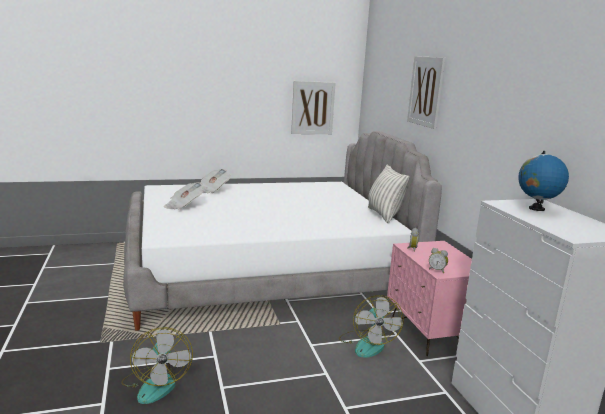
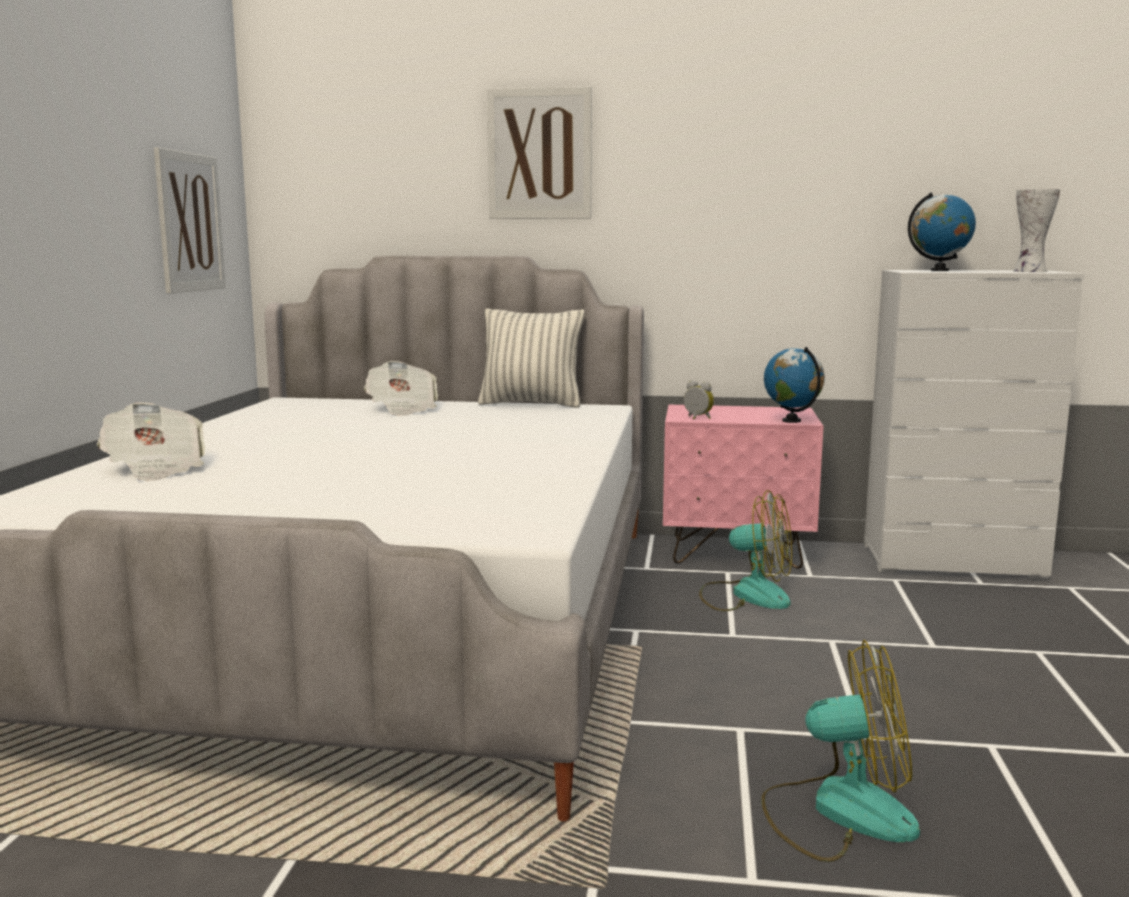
camera: 65 degrees left, 5 degrees down
(183, 206) = (261, 499): newspaper -> newspaper (402, 409)
(437, 270) = (792, 421): alarm clock -> globe
(563, 229) = (1028, 271): none -> vase

